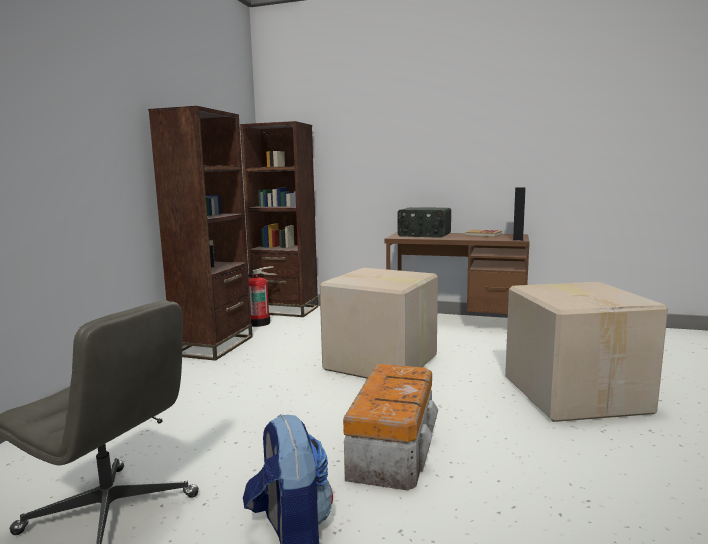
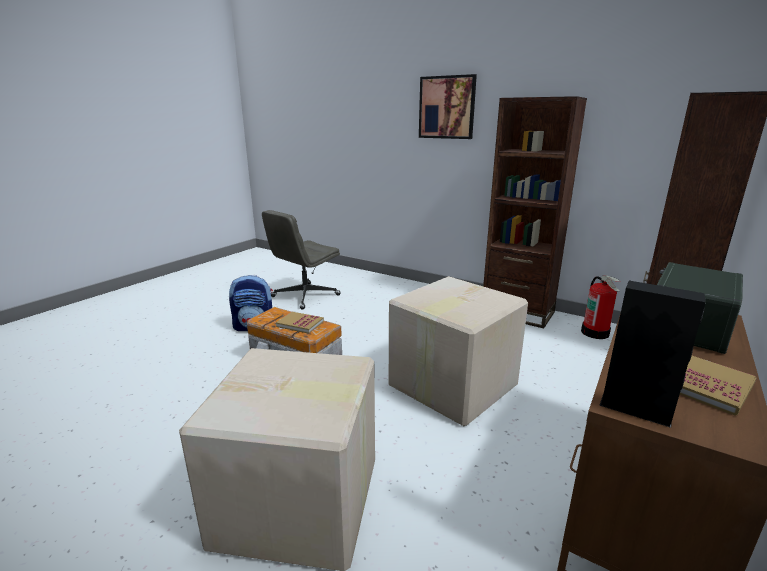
camera: 105 degrees right, 10 degrees up
(68, 107) = (447, 107): none -> picture
(394, 381) = (300, 324): none -> book

